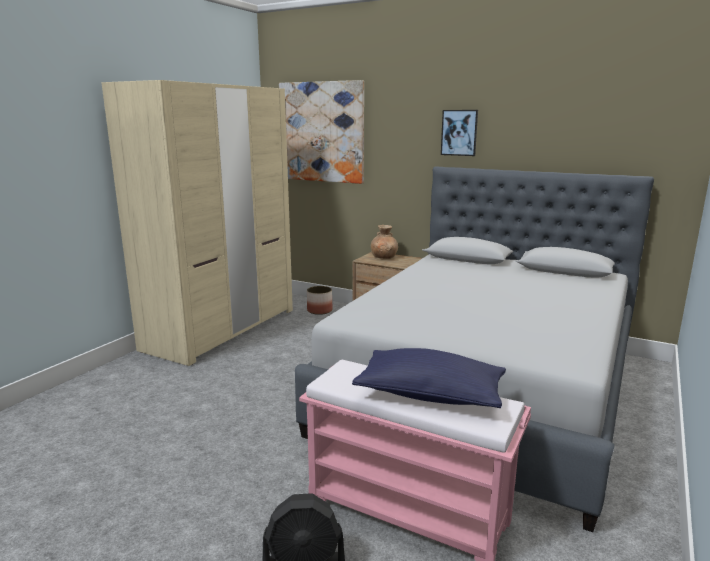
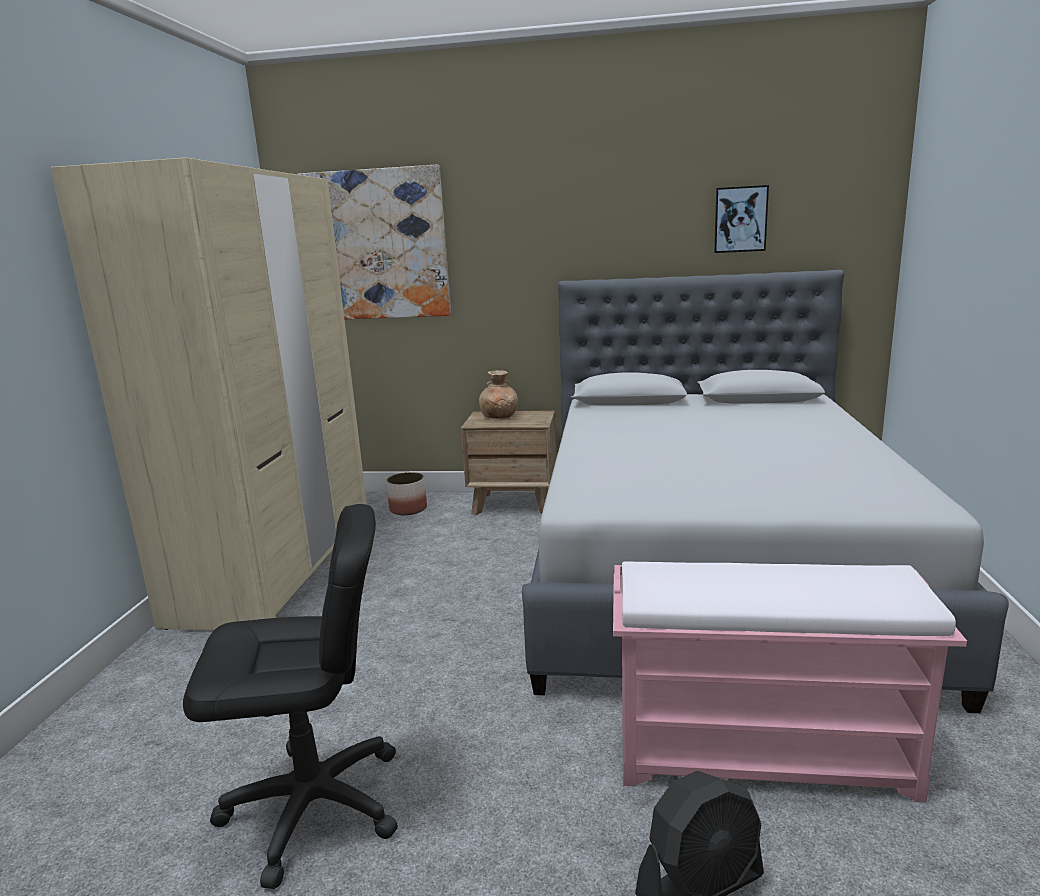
camera: 20 degrees left, 0 degrees up
(143, 461) = (314, 806): none -> black office chair
(430, 395) = (797, 583): blue pillow -> none
(459, 132) = (589, 232): picture -> picture (740, 219)

